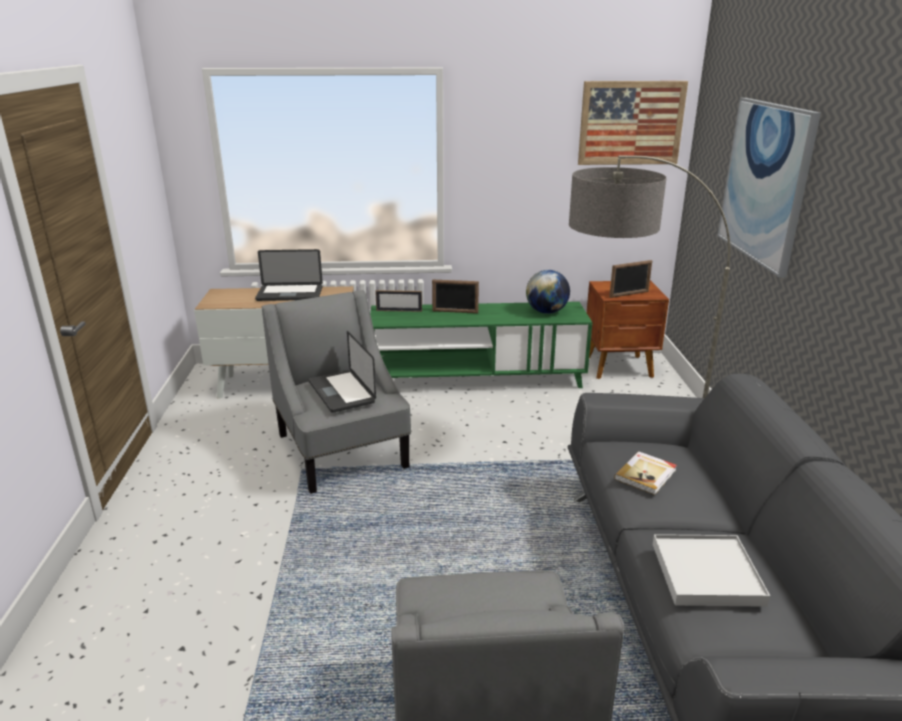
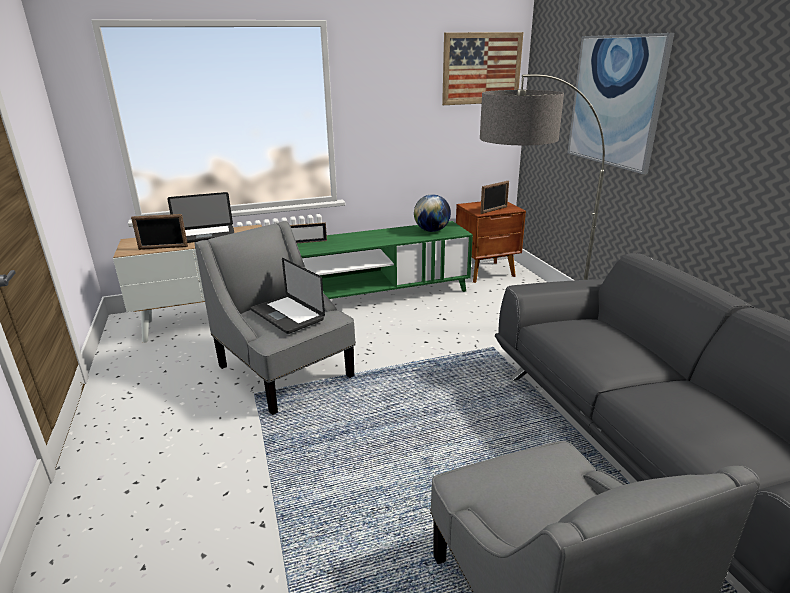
camera: 15 degrees left, 0 degrees up
(455, 312) = (356, 238): picture frame -> picture frame (163, 248)
(646, 475) = (593, 344): book -> none
(706, 573) = (697, 417): white tray -> none

